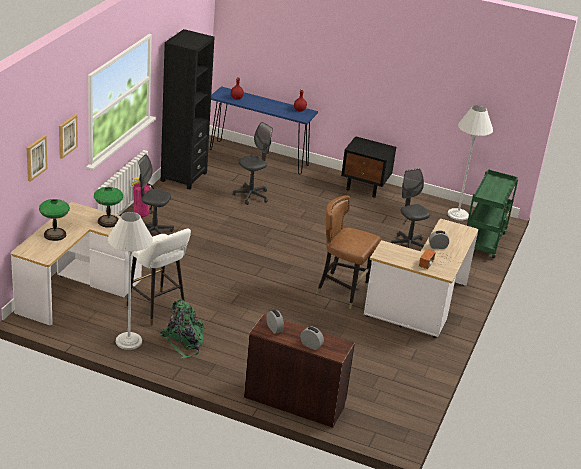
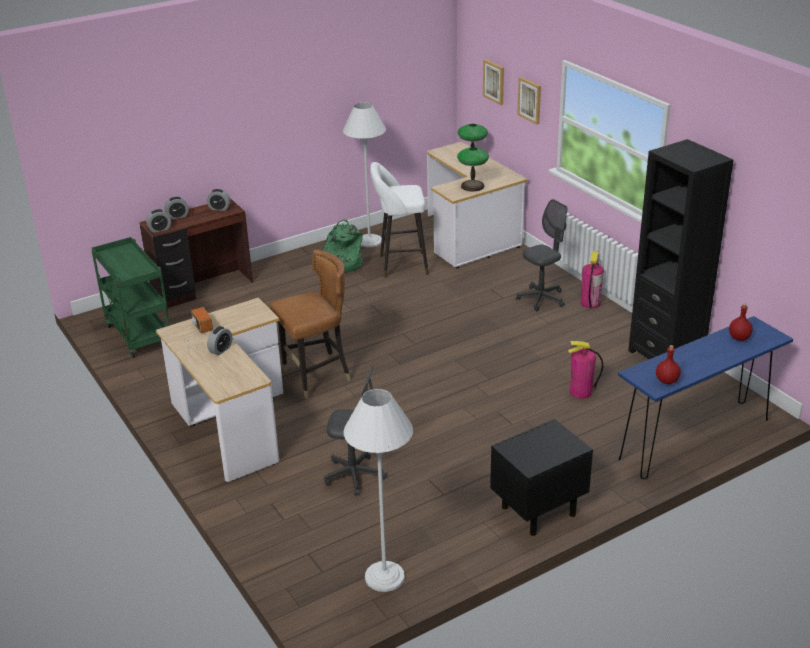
camera: 130 degrees right, 0 degrees up
(251, 196) = (581, 392): grey office chair -> fire extinguisher
(341, 343) = (159, 229): none -> alarm clock
(484, 243) = (290, 560): green cart -> green cart (138, 334)

